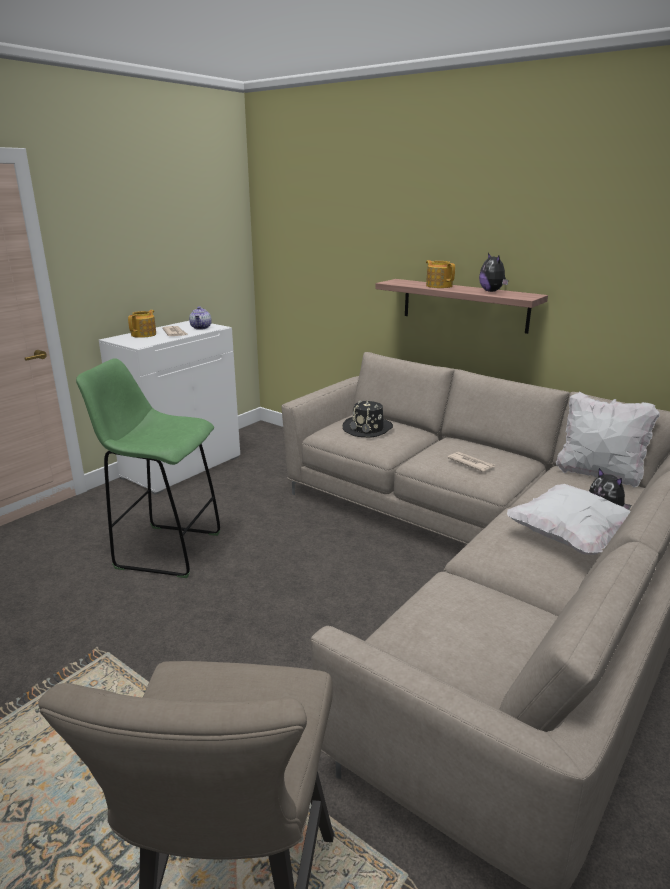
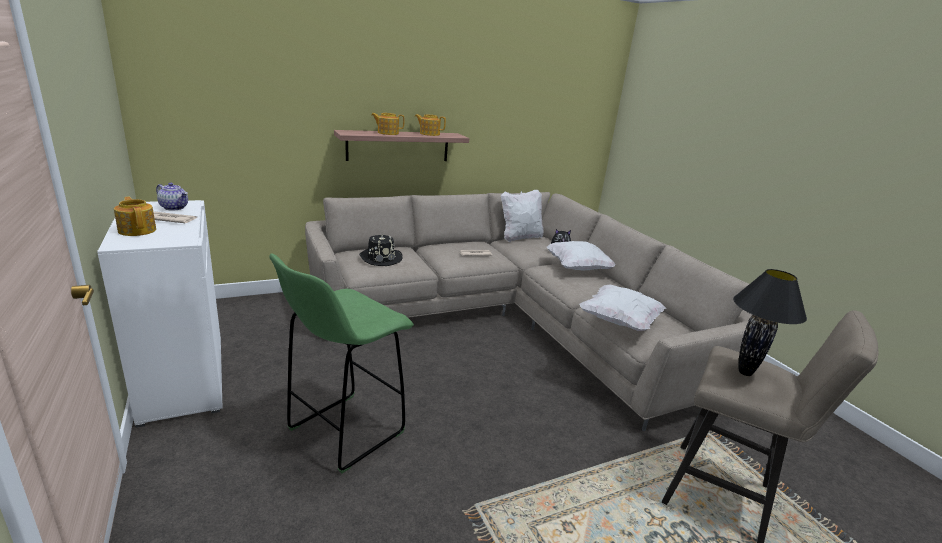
camera: 65 degrees left, 0 degrees up
(211, 692) = (744, 372): none -> black table lamp
(425, 608) = (619, 322): none -> white pillow
(492, 291) = (429, 134): plush toy -> teapot

